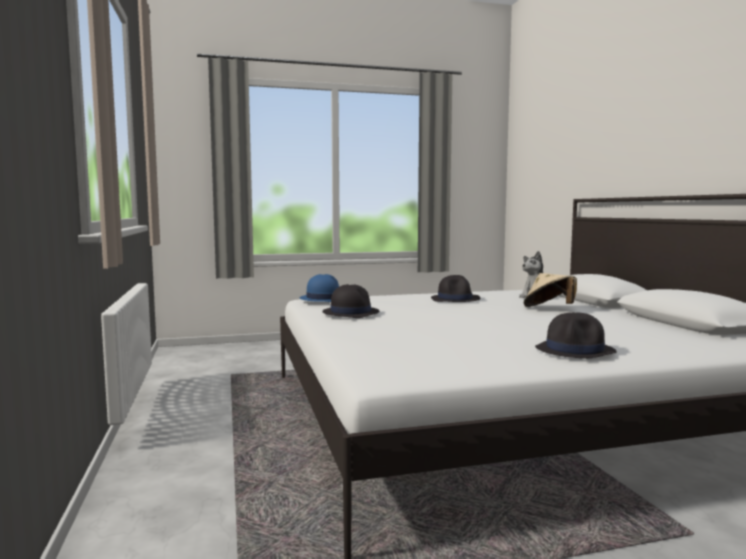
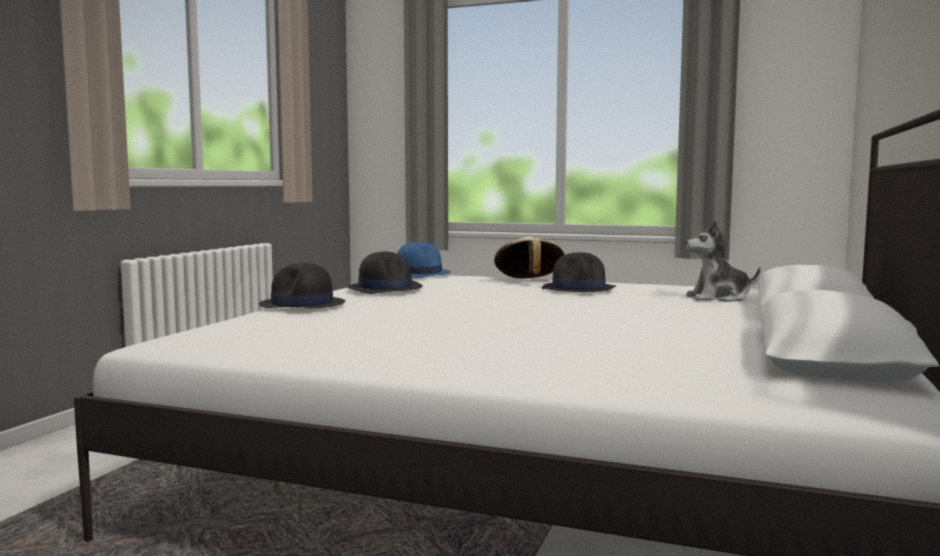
camera: 35 degrees right, 0 degrees up
(549, 309) = (663, 312): beige hat -> beige hat (529, 281)
(575, 350) = (458, 355): black hat -> black hat (302, 305)

